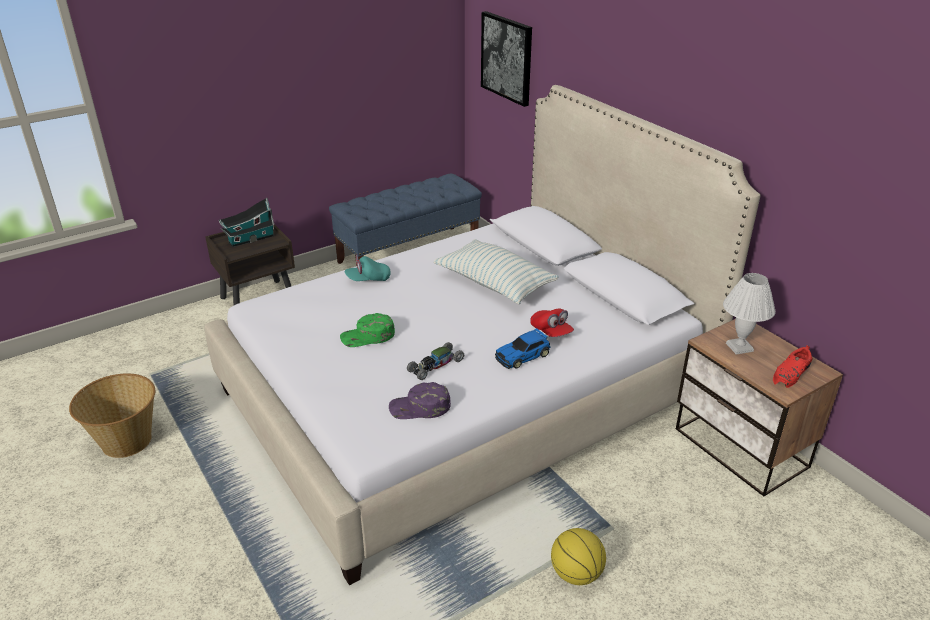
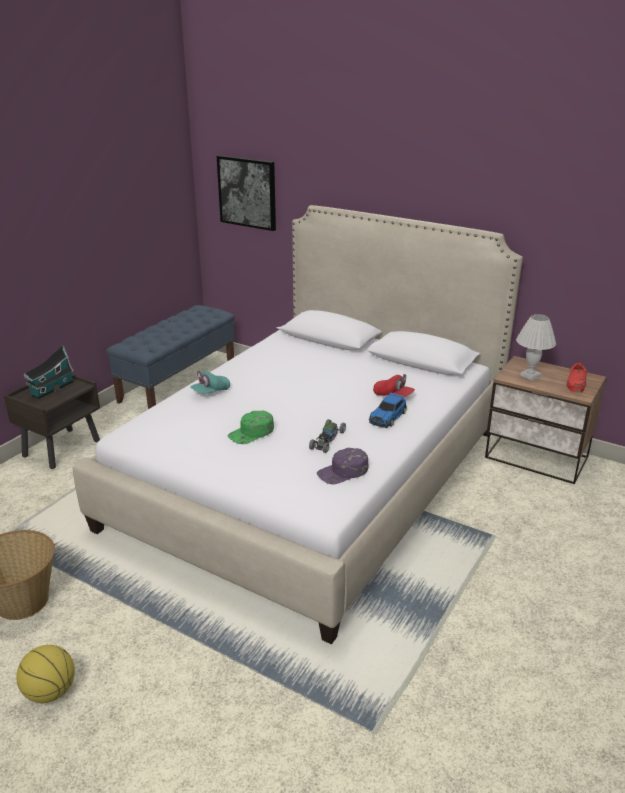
camera: 25 degrees left, 5 degrees down
(494, 284) = (319, 373): pillow -> none
(576, 573) = (494, 574): basketball -> basketball (50, 692)

